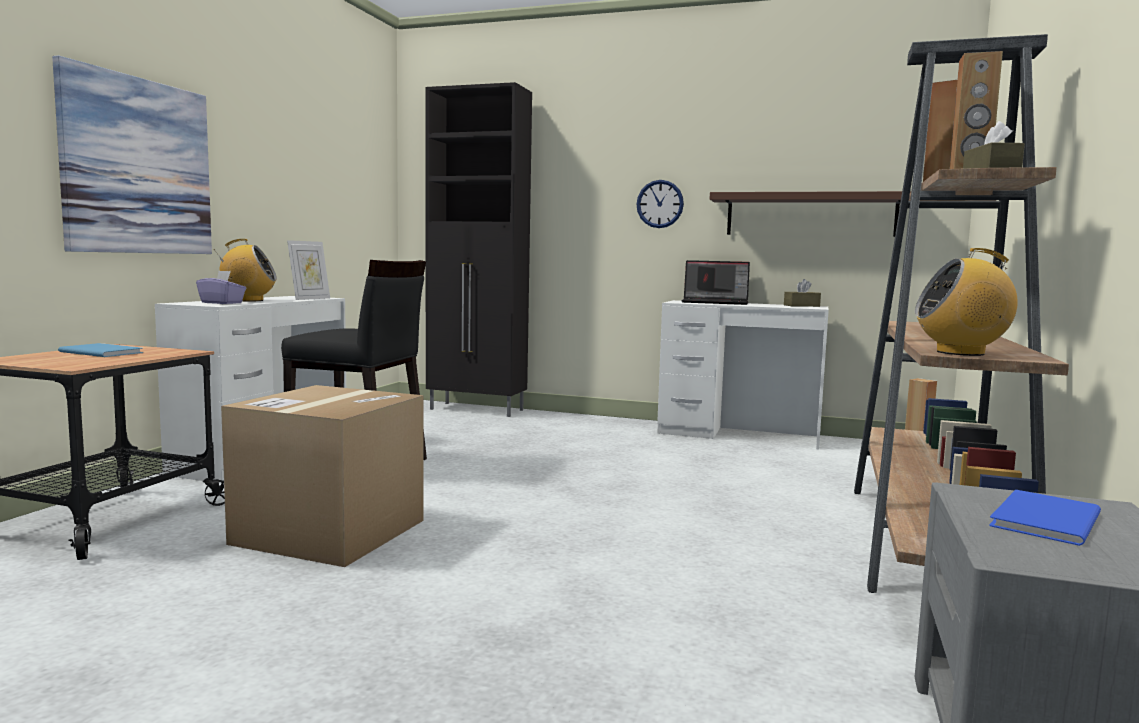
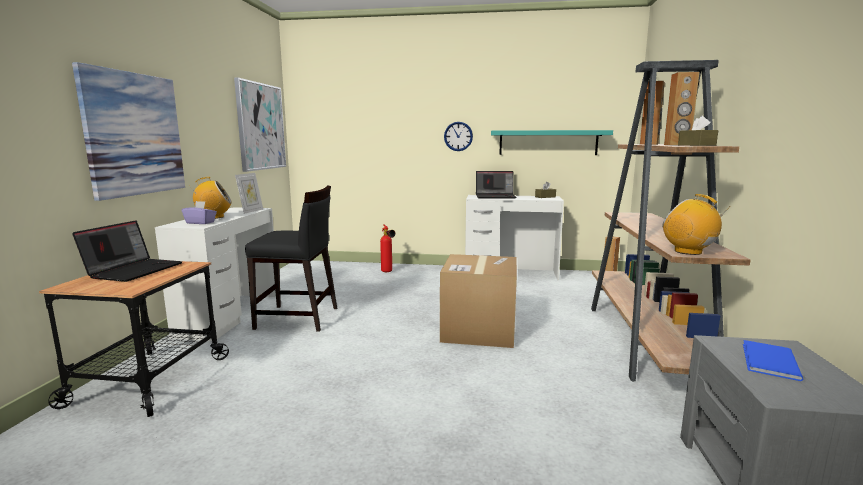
camera: 10 degrees left, 5 degrees up
(102, 352) = (134, 270): blue book -> laptop
(330, 532) = (305, 373): cardboard box -> cardboard box (478, 330)
(352, 183) = (261, 126): none -> picture
(477, 410) = (349, 266): black cabinet -> none
(533, 421) = (388, 272): none -> fire extinguisher
(810, 215) = (548, 142): brown shelf -> turquoise shelf
(961, 353) = (688, 252): radio -> radio turned 60 degrees clockwise

